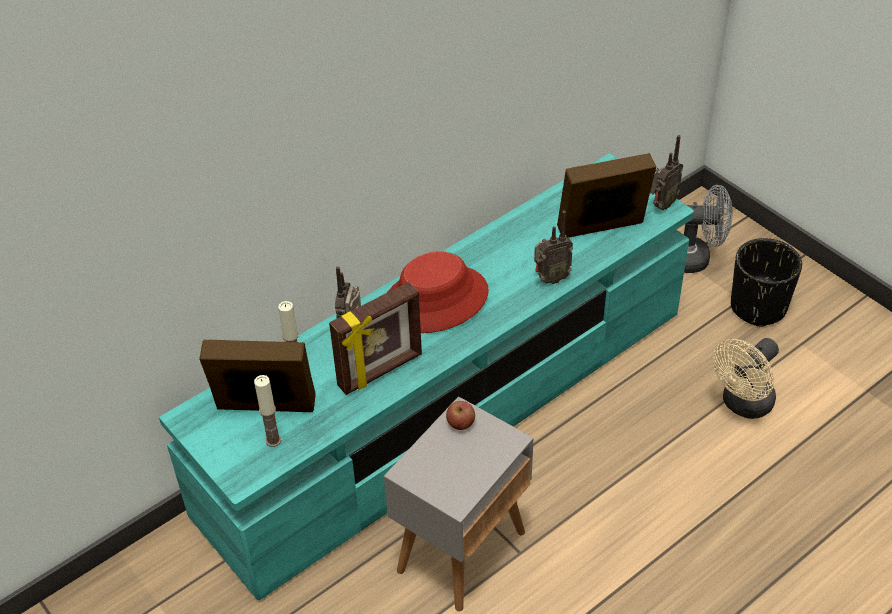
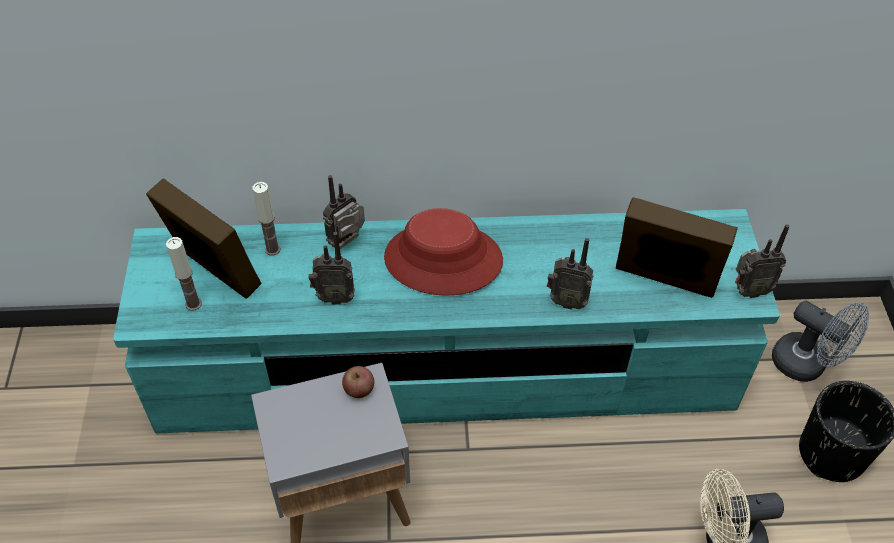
camera: 35 degrees right, 5 degrees up
(381, 371) = (334, 297): picture frame -> radio

